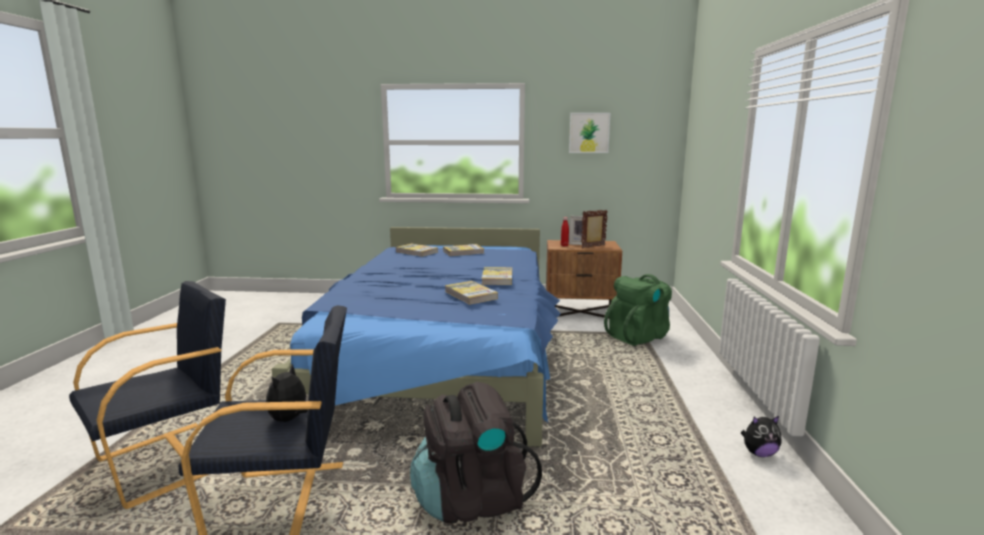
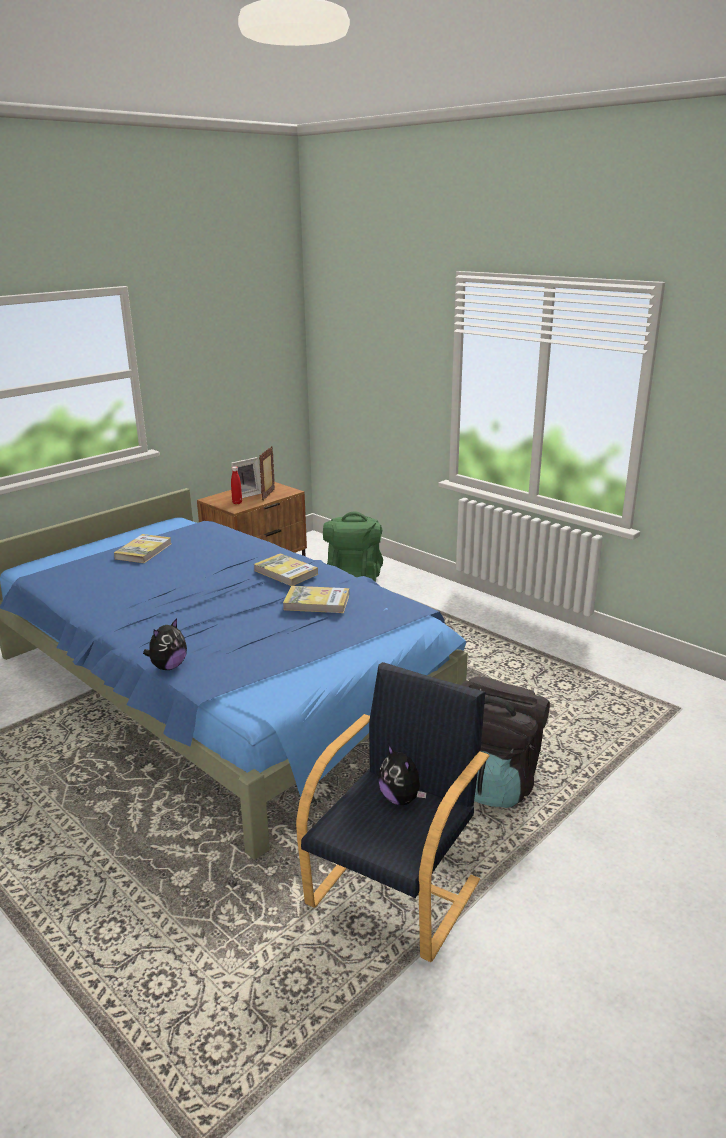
camera: 50 degrees left, 10 degrees up
(168, 461) = (203, 966): black armchair -> none
(417, 252) = (84, 573): book -> none
(589, 133) = (212, 347): picture -> none
(759, 453) = (569, 640): plush toy -> plush toy (168, 666)

